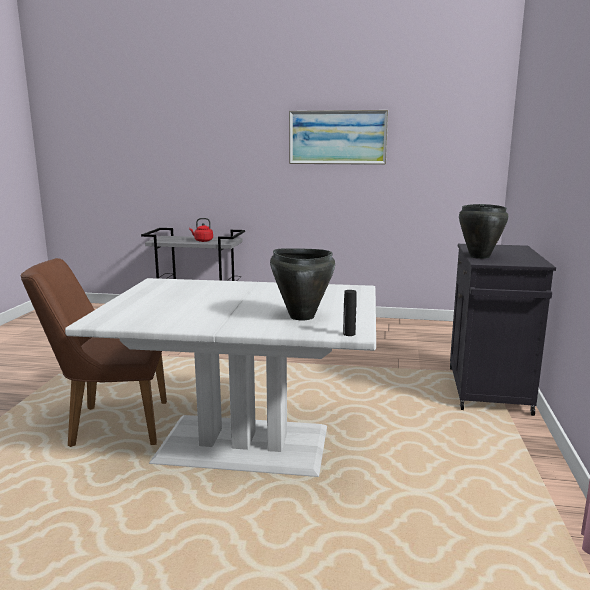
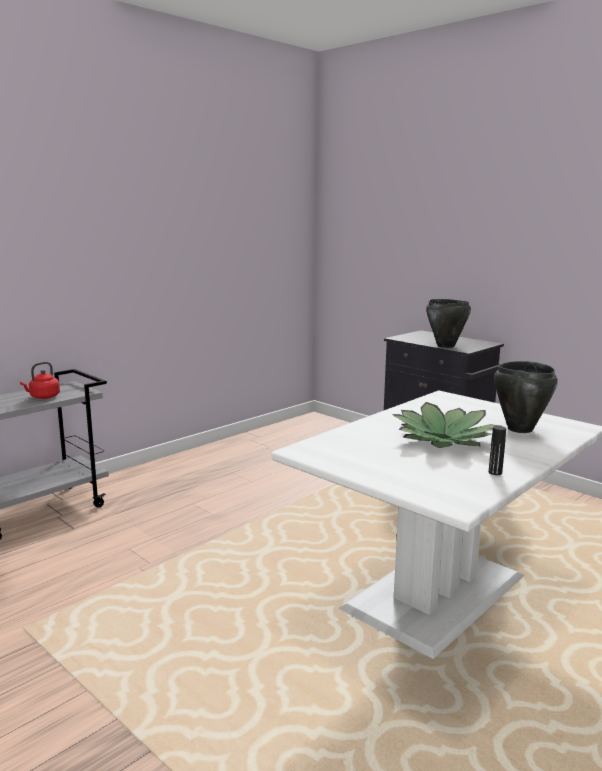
camera: 55 degrees left, 0 degrees up
(109, 425) = (305, 665): brown chair -> none
(234, 302) = (444, 439): none -> potted plant
(337, 137) = (176, 234): picture -> none
(349, 334) = (583, 428): black bottle -> black bottle (495, 472)

